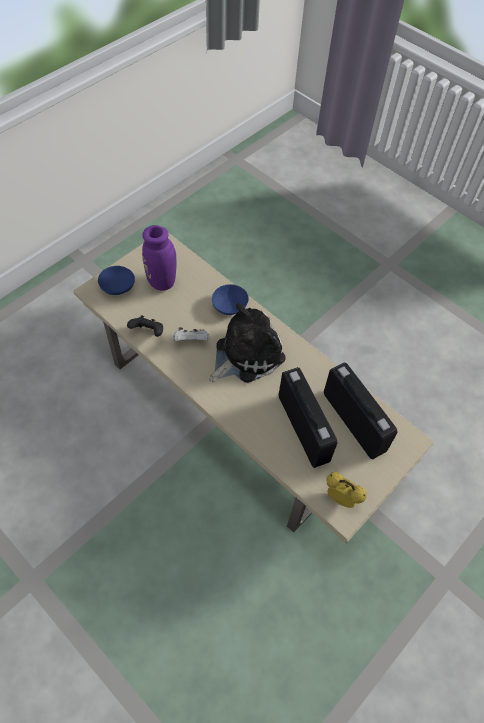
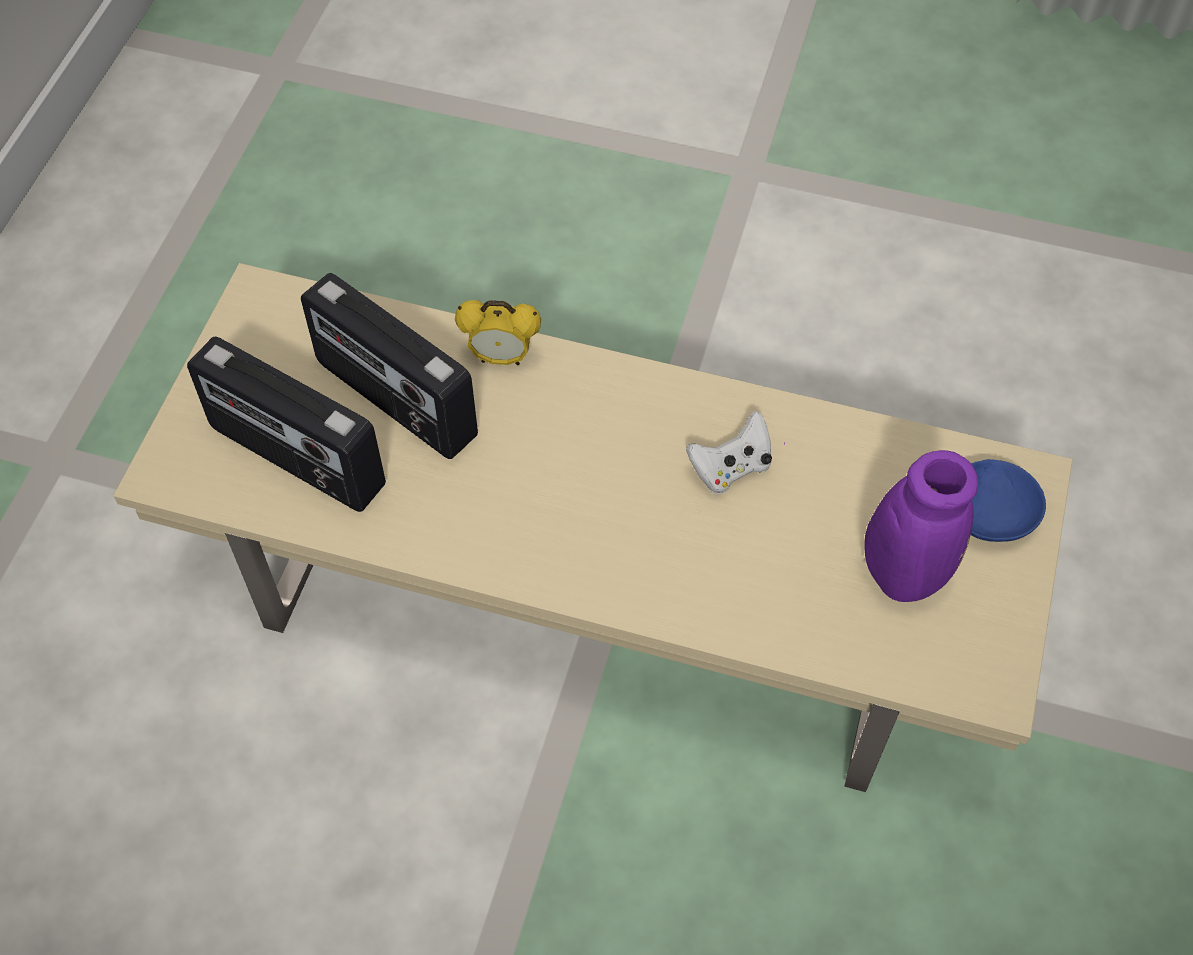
camera: 155 degrees right, 0 degrees up
(148, 332) = (834, 443): black game controller -> none
(230, 306) = (704, 591): blue bowl -> none
(245, 354) = (596, 494): plush toy -> none
(341, 498) = (272, 315): alarm clock -> alarm clock (501, 358)

